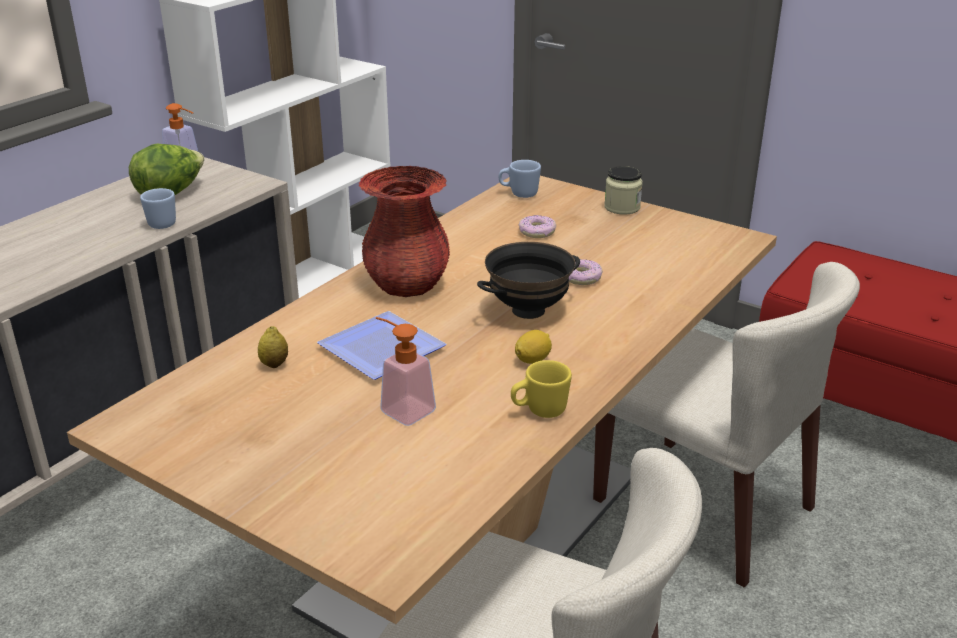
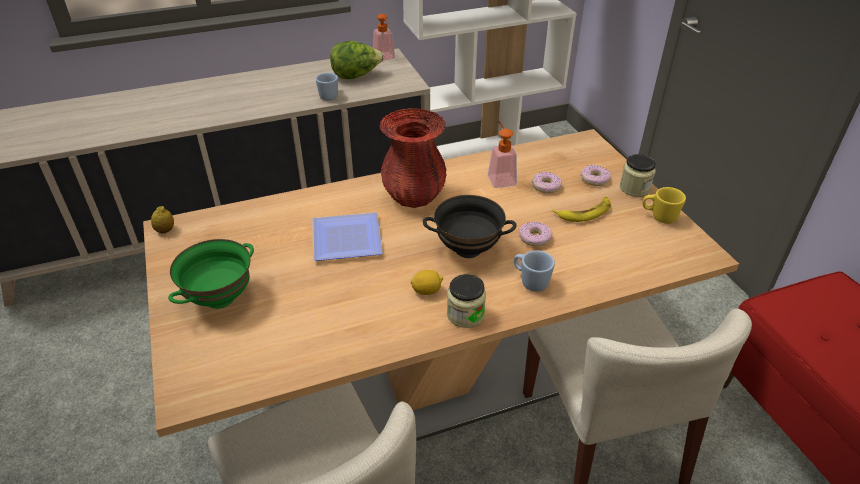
camera: 35 degrees right, 10 degrees up
(274, 364) = (279, 223): lemon -> lemon (165, 230)
(299, 461) = (220, 298): none -> green bowl
(401, 408) = (311, 288): soap dispenser -> soap dispenser (500, 177)
(519, 194) = (569, 149): blue mug -> blue mug (530, 281)
(539, 411) = (386, 333): yellow mug -> yellow mug (659, 217)
(576, 212) = (594, 179): none -> donut
(597, 363) = (465, 314): none -> jar
(601, 241) = (584, 212): none -> banana

